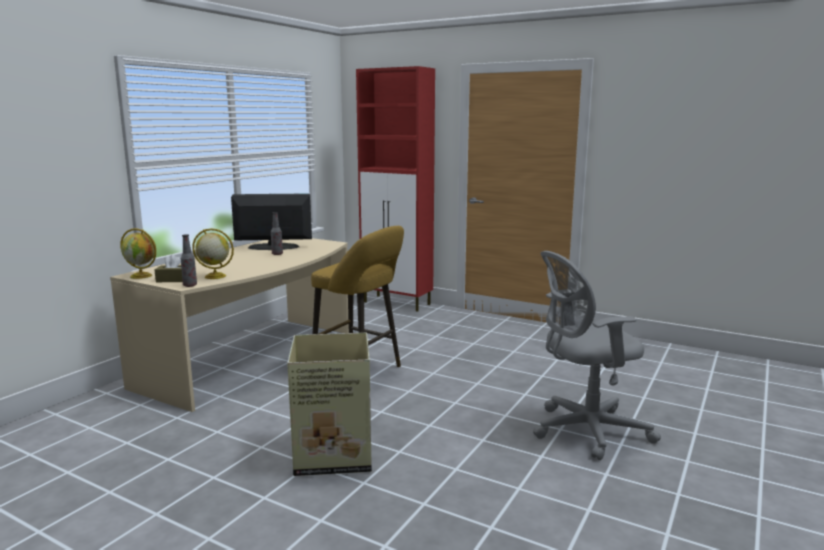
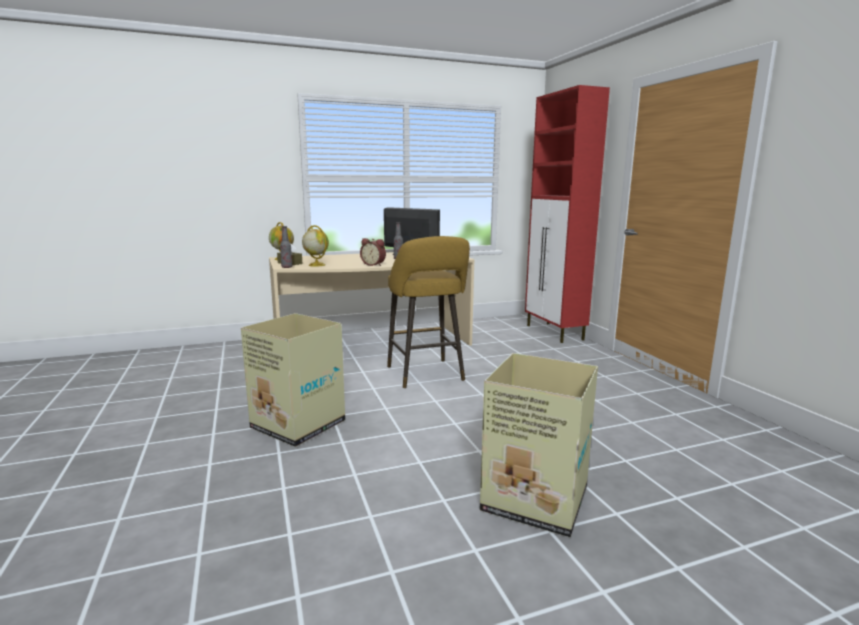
camera: 40 degrees right, 0 degrees up
(275, 265) = (374, 264): none -> alarm clock
(585, 431) = (532, 499): grey office chair -> cardboard box

